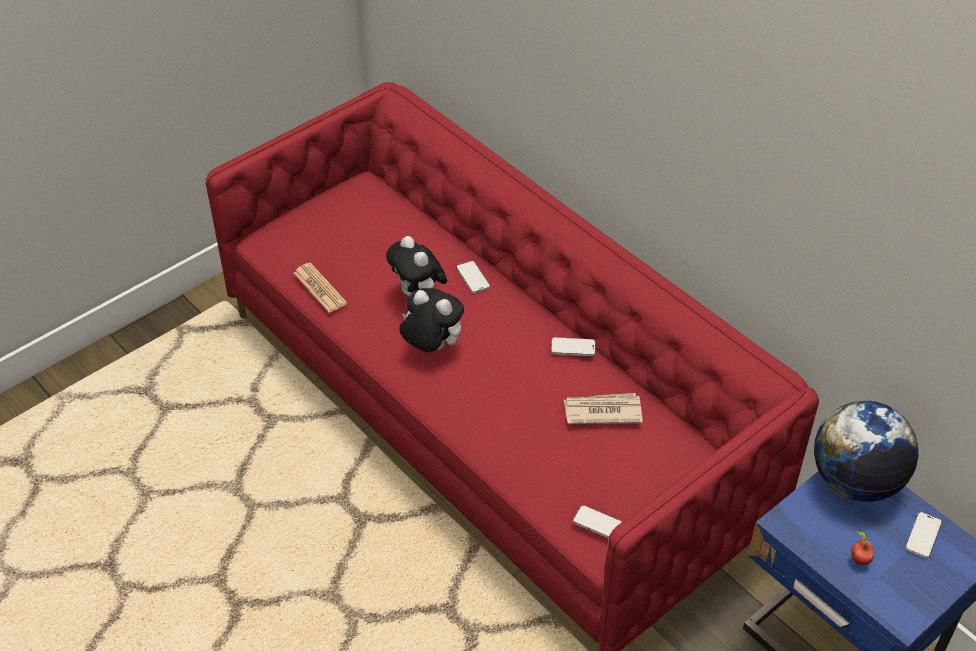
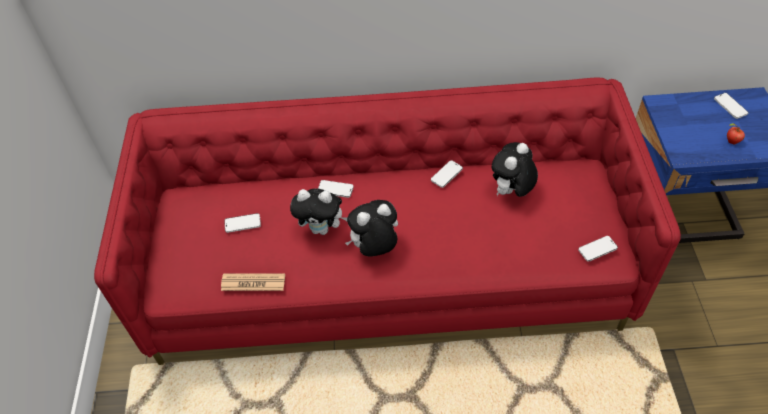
camera: 50 degrees left, 5 degrees up
(373, 240) = (242, 223): none -> phone
(602, 411) = (511, 192): newspaper -> plush toy
(855, 481) = (672, 109): globe -> none

